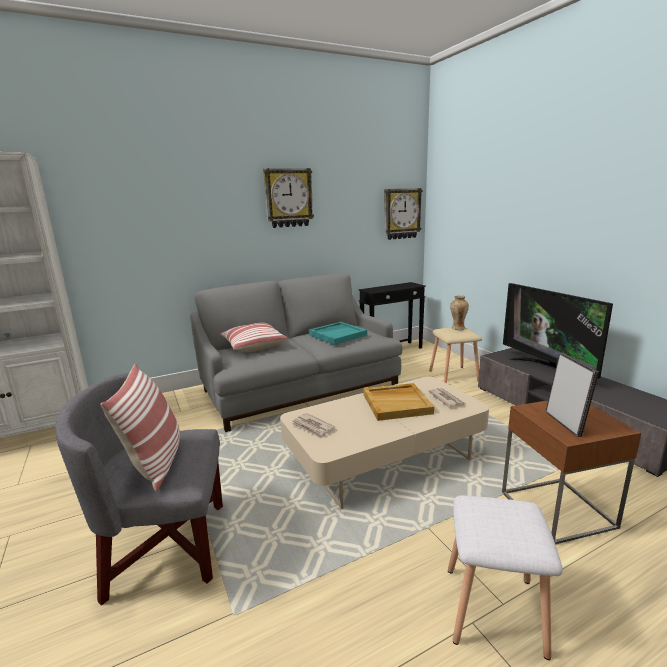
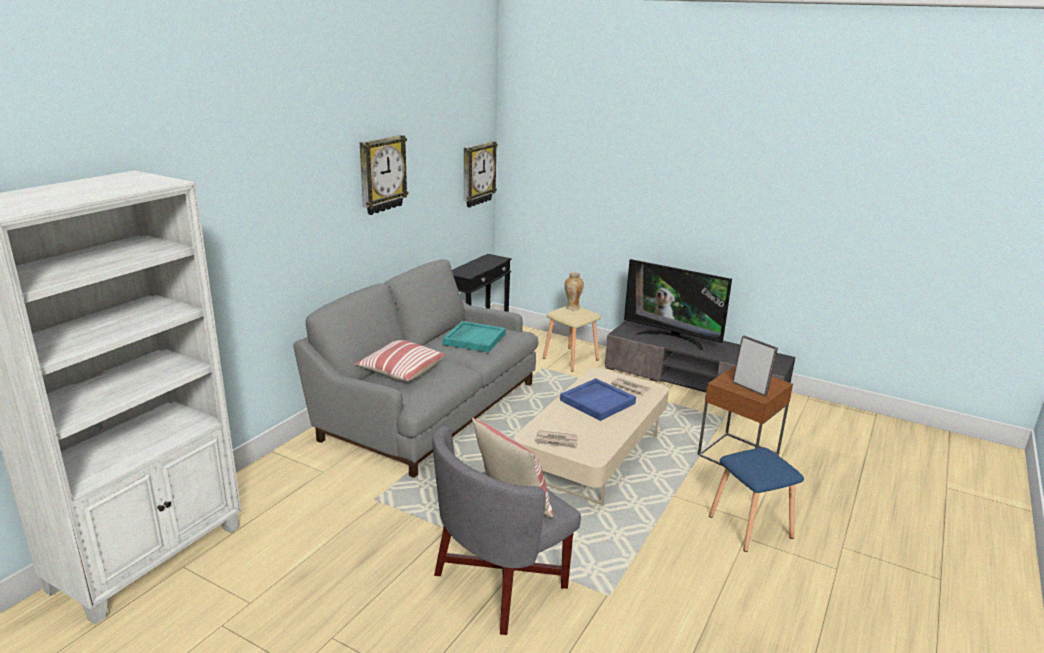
camera: 35 degrees left, 5 degrees up
(397, 403) = (597, 401): beige tray -> blue tray
(495, 611) = (751, 527): white stool -> blue stool

